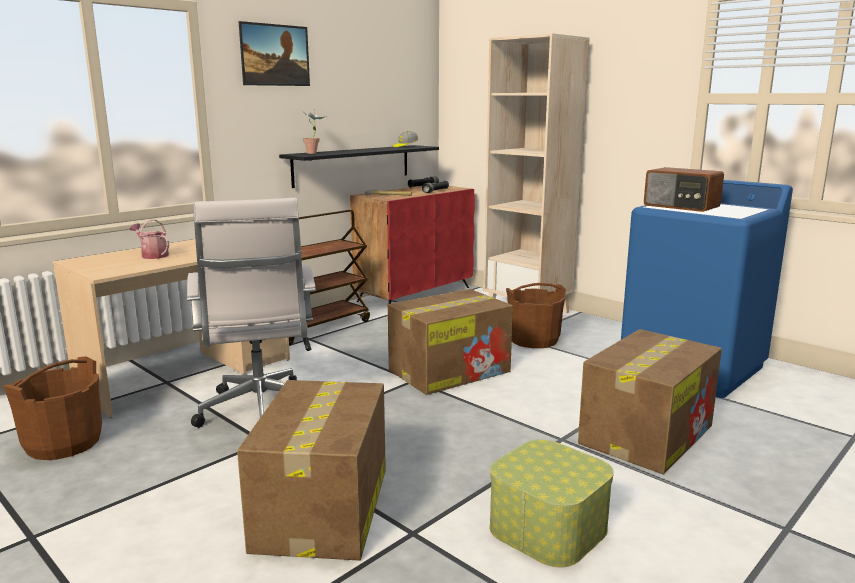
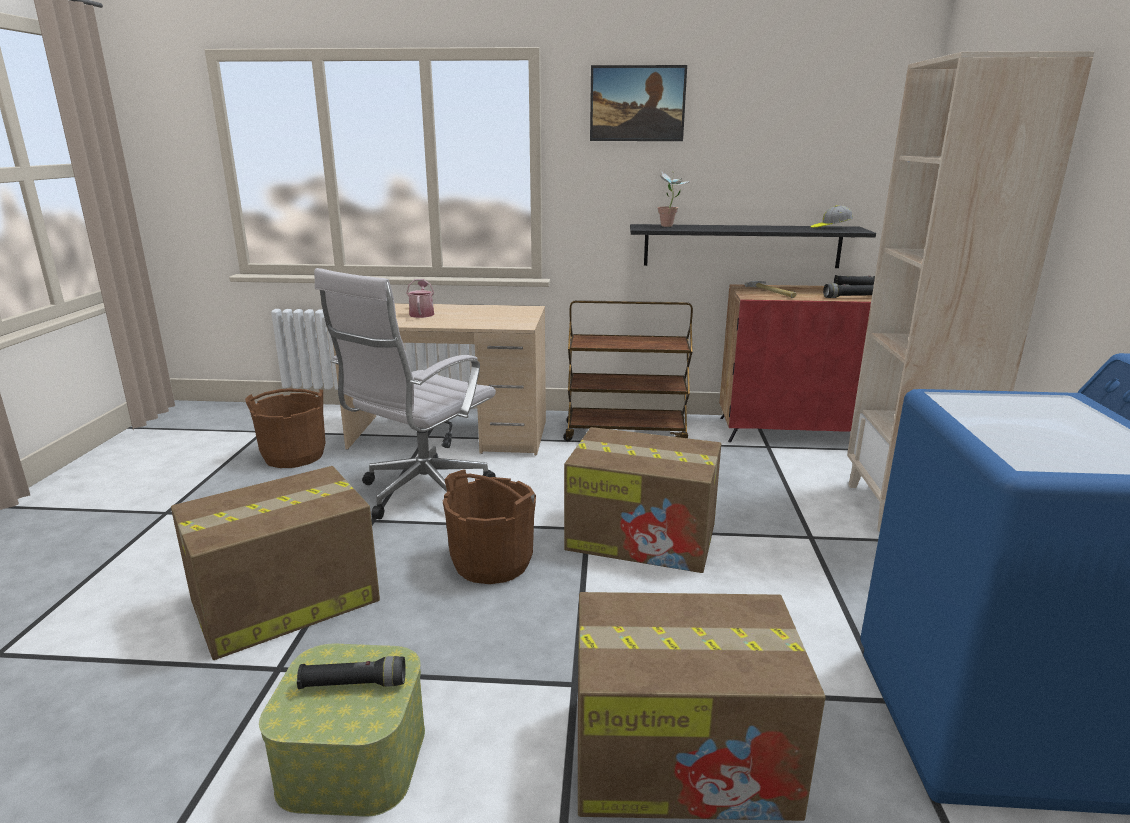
camera: 50 degrees right, 5 degrees up
(533, 340) = (824, 550): brown bucket -> brown bucket (492, 562)
(550, 465) = (353, 684): none -> black flashlight
(681, 206) = (1006, 411): radio -> none

